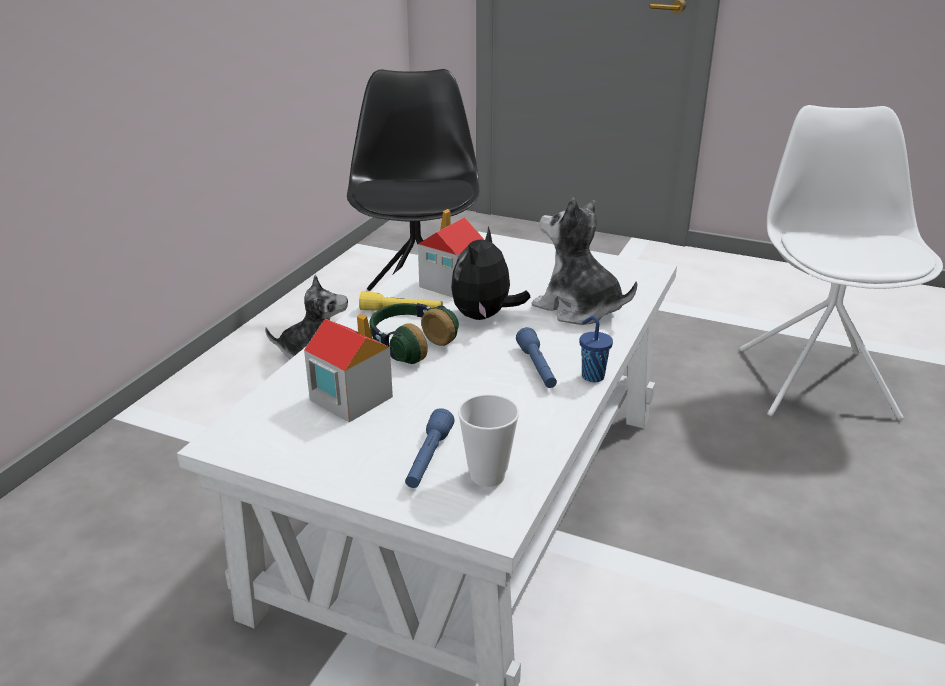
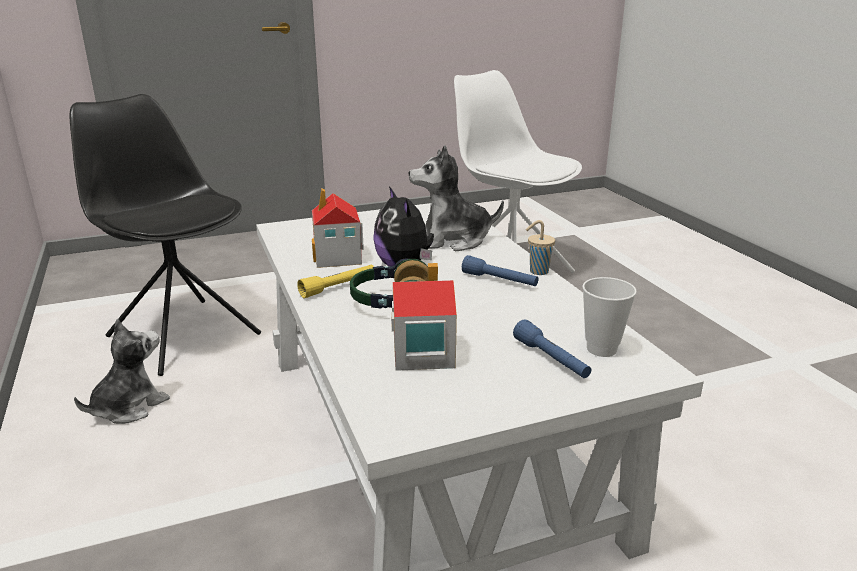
camera: 45 degrees left, 5 degrees down
(591, 376) = (537, 271): blue cup -> beige cup

